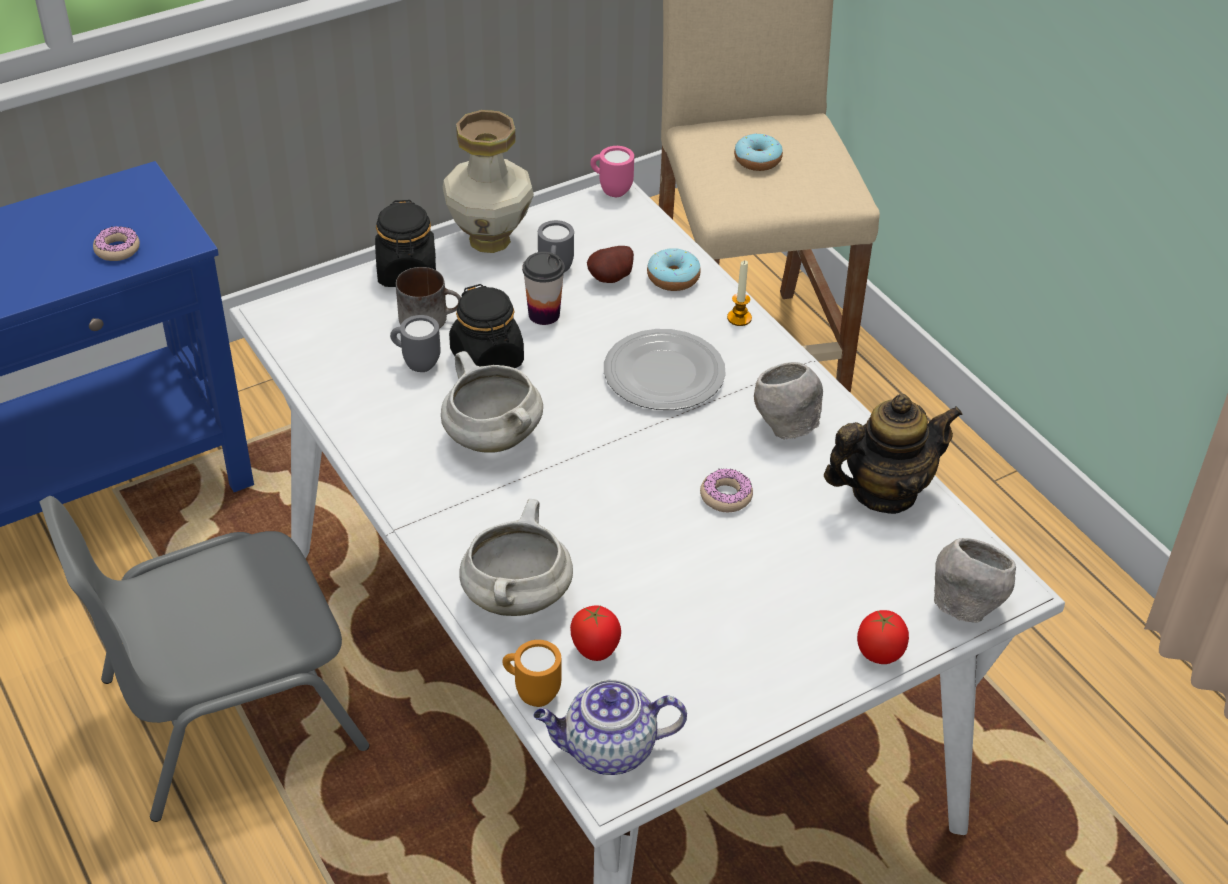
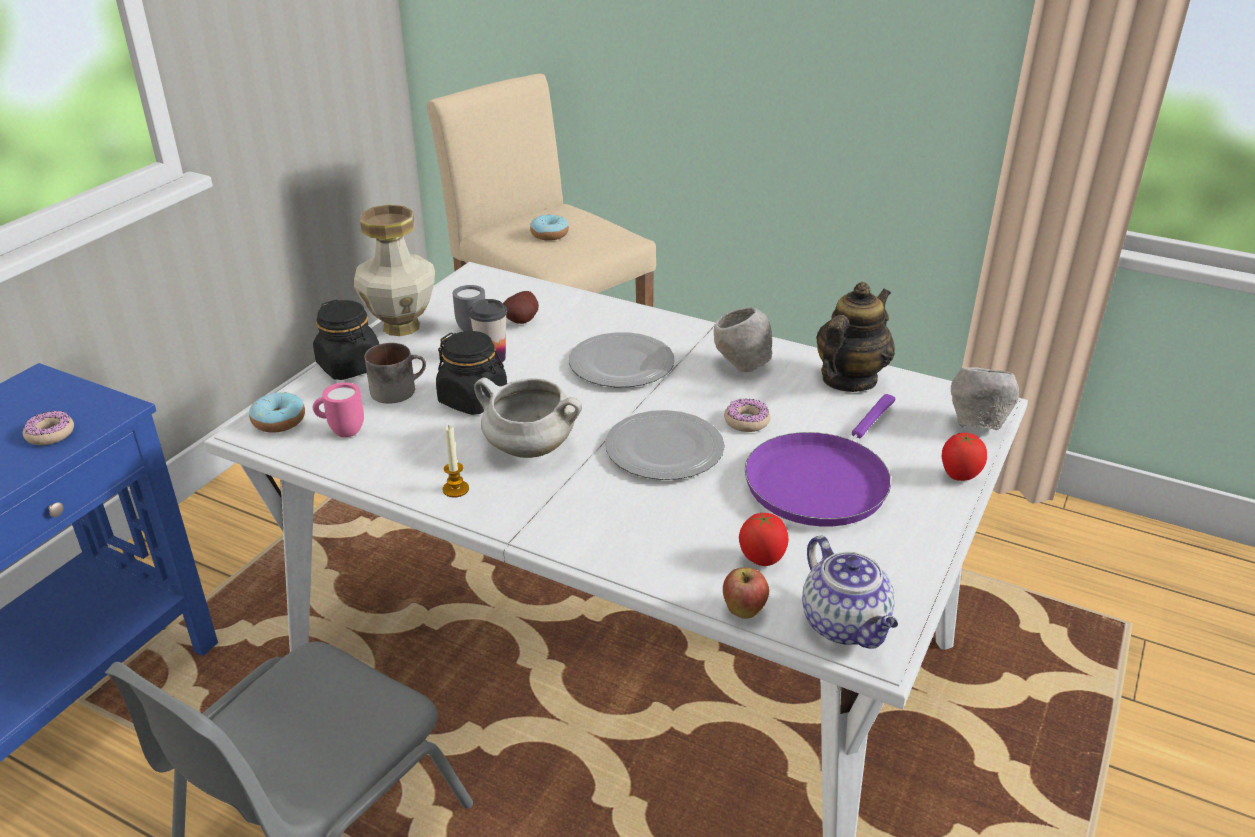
camera: 30 degrees left, 10 degrees down
(416, 363) = (416, 422): grey mug -> none
(516, 596) = (659, 548): white cooking pot -> none
(531, 693) = (743, 612): orange mug -> apple
(607, 750) = (846, 625): teapot -> teapot turned 75 degrees counterclockwise
(611, 190) = (468, 272): pink mug -> pink mug (342, 432)
(614, 492) = (662, 449): none -> plate
(673, 278) = (567, 307): donut -> donut (279, 421)
(733, 596) = (821, 480): none -> purple frying pan
(739, 318) = (640, 315): candle -> candle (455, 489)

